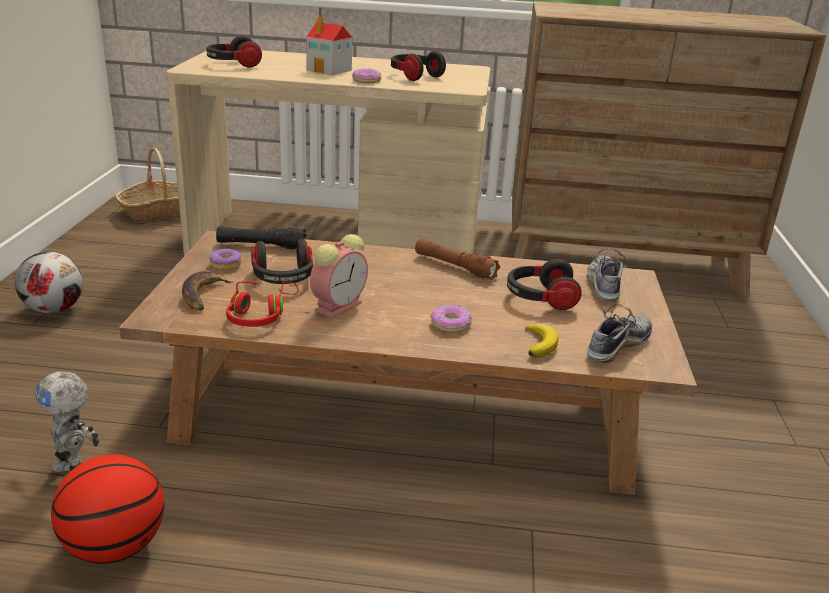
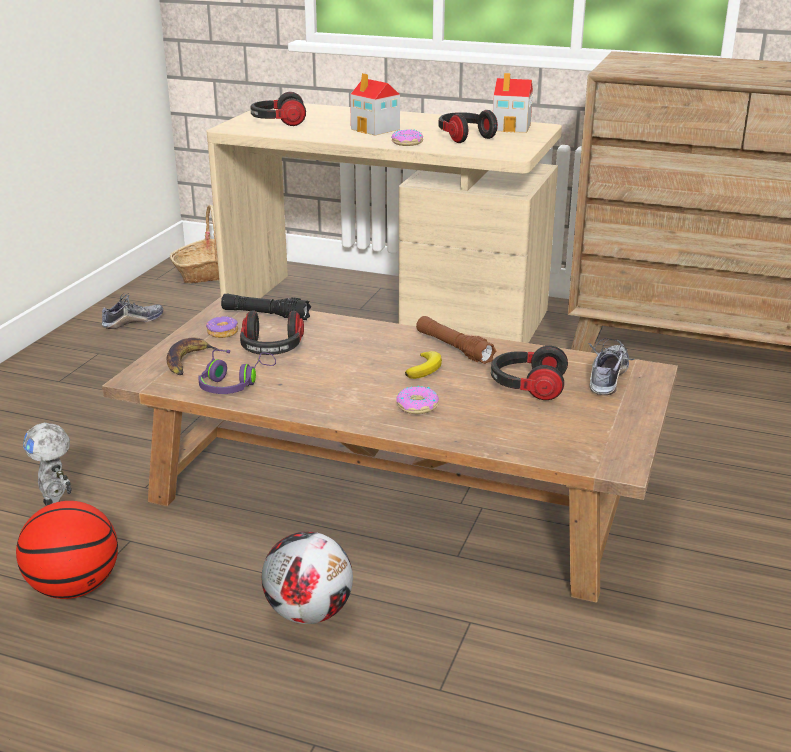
camera: 15 degrees right, 0 degrees up
(54, 309) = (83, 368): football -> football (309, 612)
(261, 315) = (234, 384): red headphones -> purple headphones
(339, 305) = (314, 380): alarm clock -> none
(449, 68) = (512, 127): none -> toy house
(540, 344) = (500, 433): banana -> banana (425, 368)
(617, 346) = (582, 441): shoe -> shoe (133, 321)

